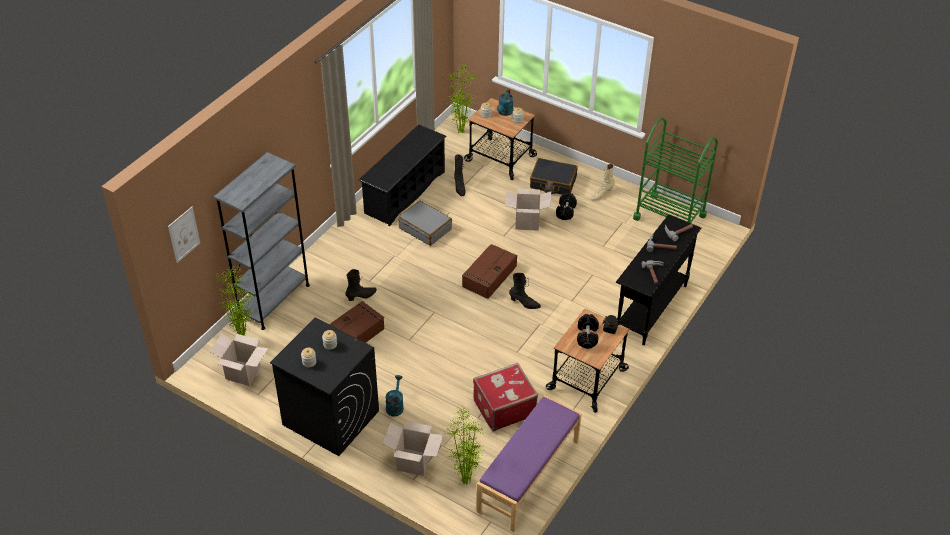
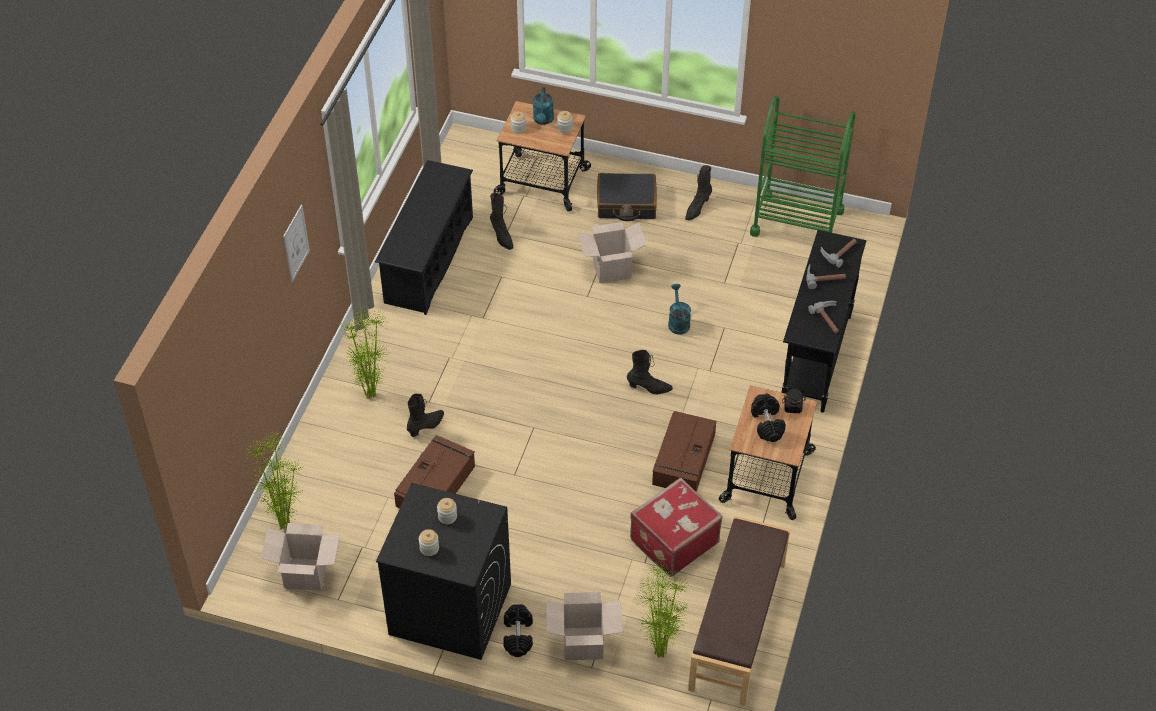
camera: 15 degrees left, 5 degrees up
(184, 234) = (206, 410): picture -> picture (296, 243)
(274, 300) = (307, 459): grey bookcase -> none
(395, 405) = (530, 571): turquoise watering can -> turquoise watering can (678, 322)
(425, 228) = (477, 308): grey suitcase -> none
(461, 133) = (475, 153): potted plant -> potted plant (372, 396)
(489, 277) = (588, 360): brown storage box -> brown storage box (683, 460)
(529, 476) = (738, 626): purple bench -> brown bench
(566, 211) = (658, 243): black dumbbell -> black dumbbell (518, 636)
(601, 195) = (697, 208): beige boot -> black boot

